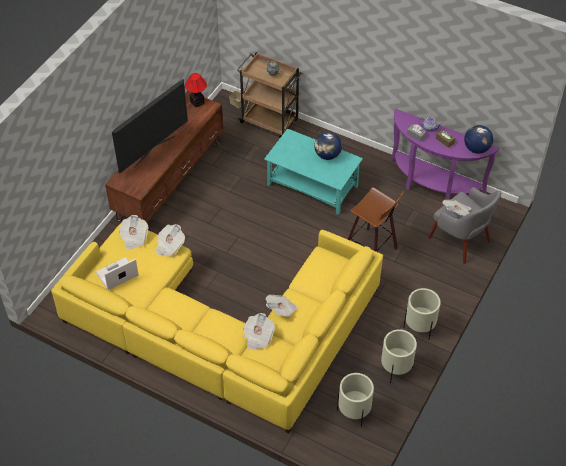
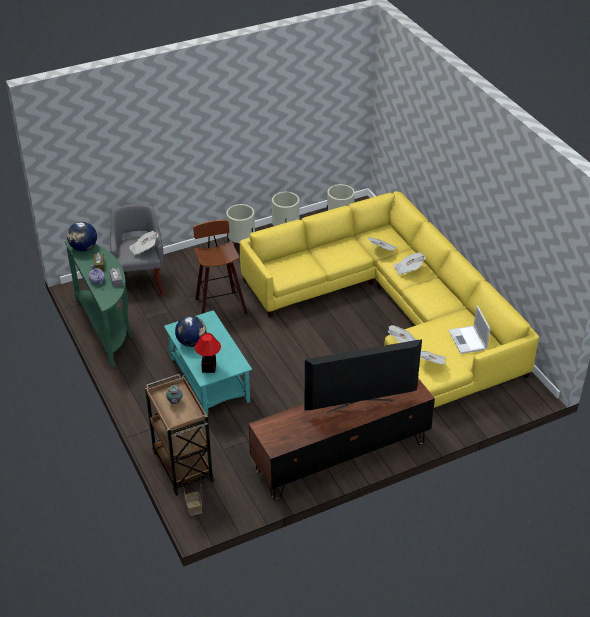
camera: 145 degrees left, 10 degrees down
(116, 275) = (468, 340): laptop -> laptop turned 75 degrees clockwise
(197, 102) = (273, 438): table lamp -> table lamp (209, 368)
(282, 310) = (348, 258): newspaper -> newspaper (408, 269)
(432, 185) = (107, 328): purple console table -> green console table

